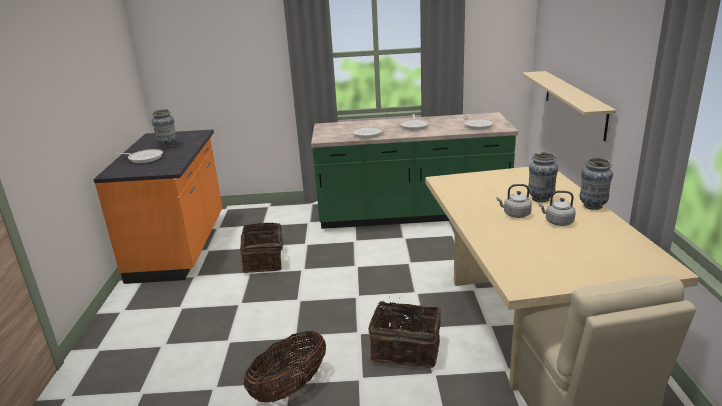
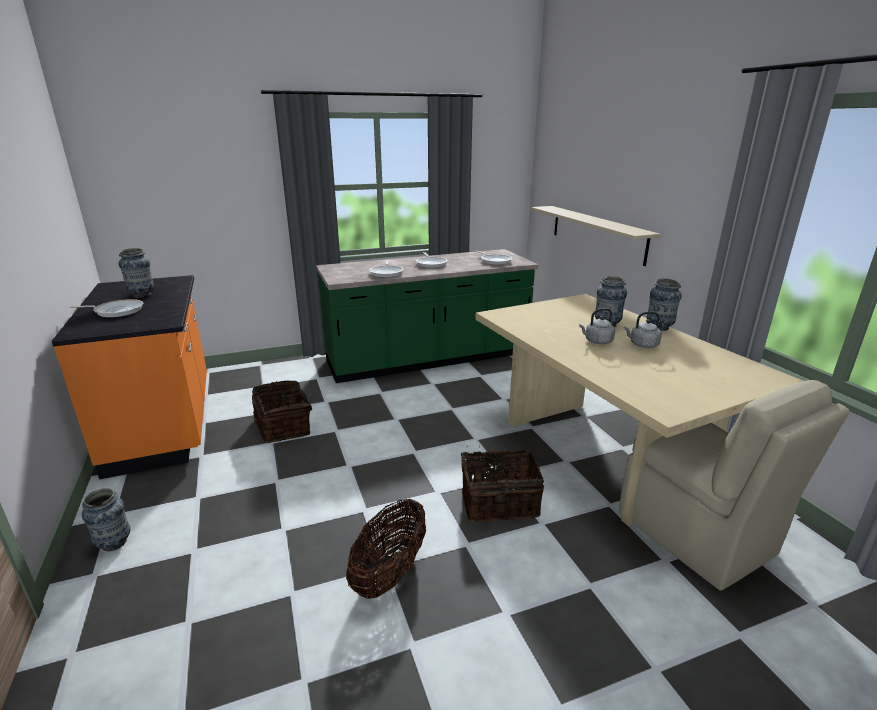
camera: 20 degrees left, 0 degrees up
(116, 331) = (114, 543): none -> vase

